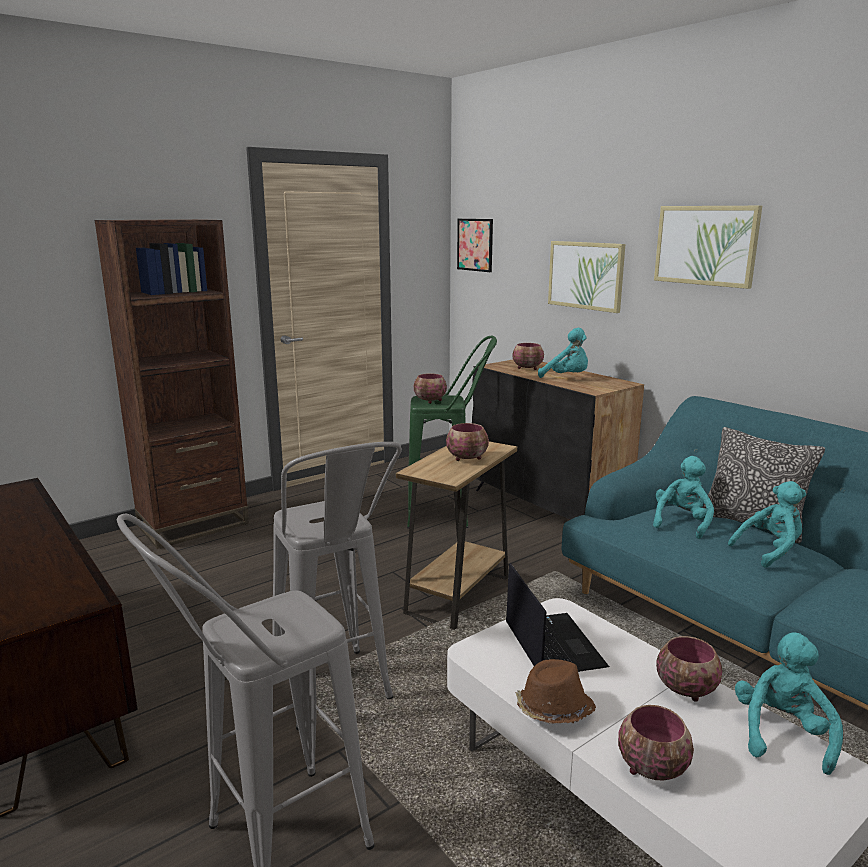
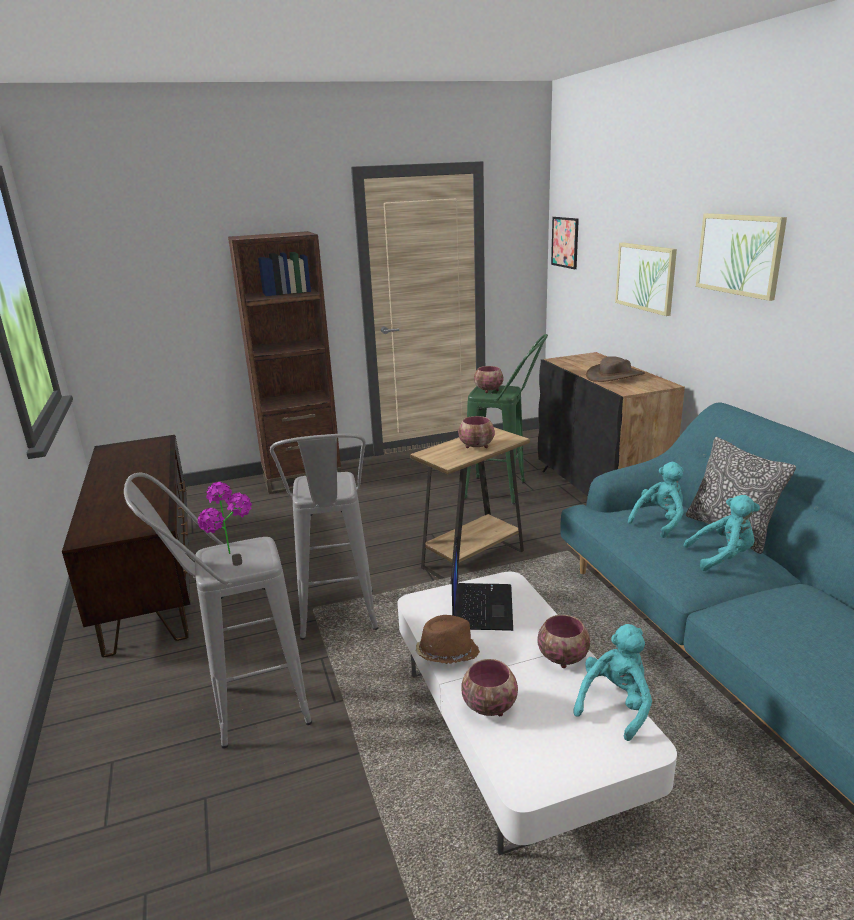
camera: 20 degrees right, 5 degrees up
(266, 625) = (233, 557): none -> potted plant
(528, 368) = (588, 364): bowl -> none
(567, 378) = (615, 376): turquoise plush toy -> brown hat

